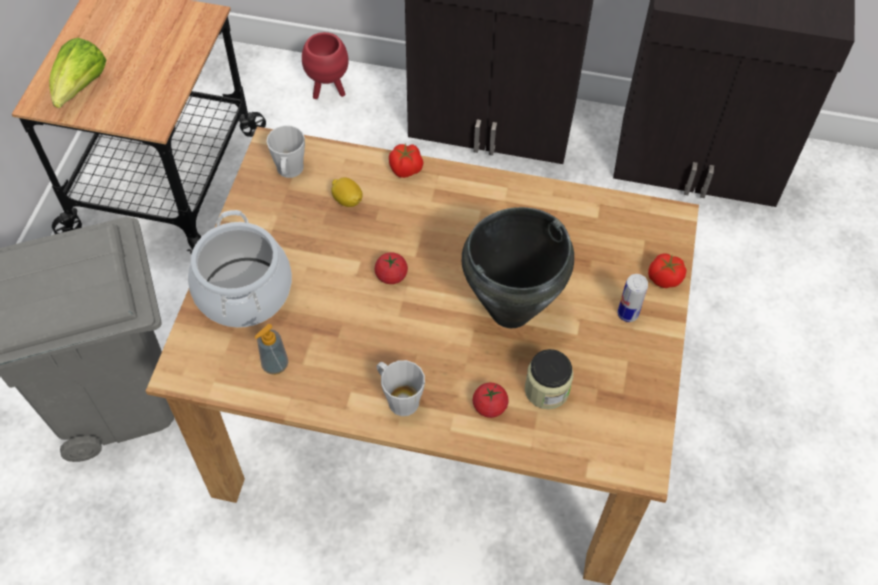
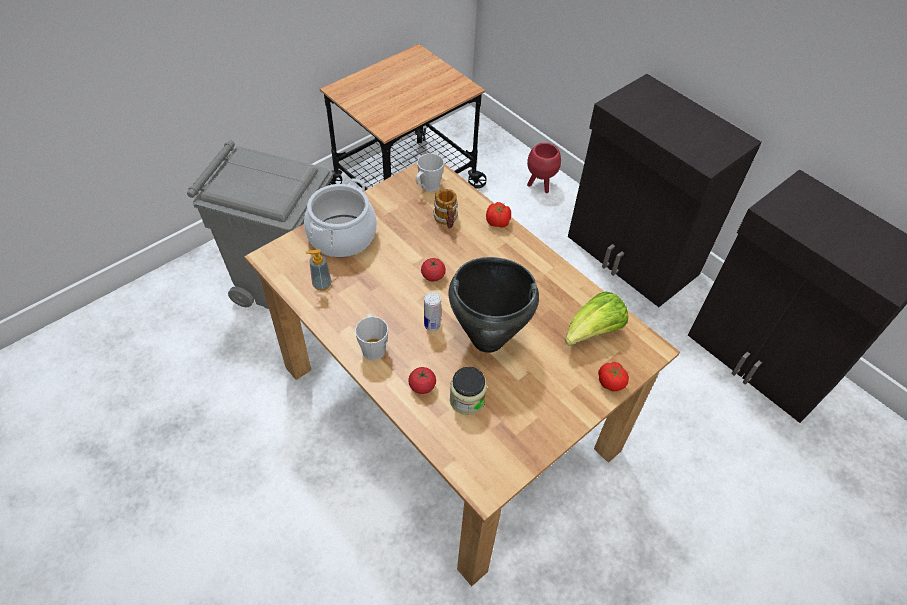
camera: 35 degrees right, 5 degrees down
(81, 88) = (366, 93): lettuce -> lettuce (592, 332)
(347, 200) = (446, 220): lemon -> mug
(627, 314) = (564, 388): can -> can (432, 325)

